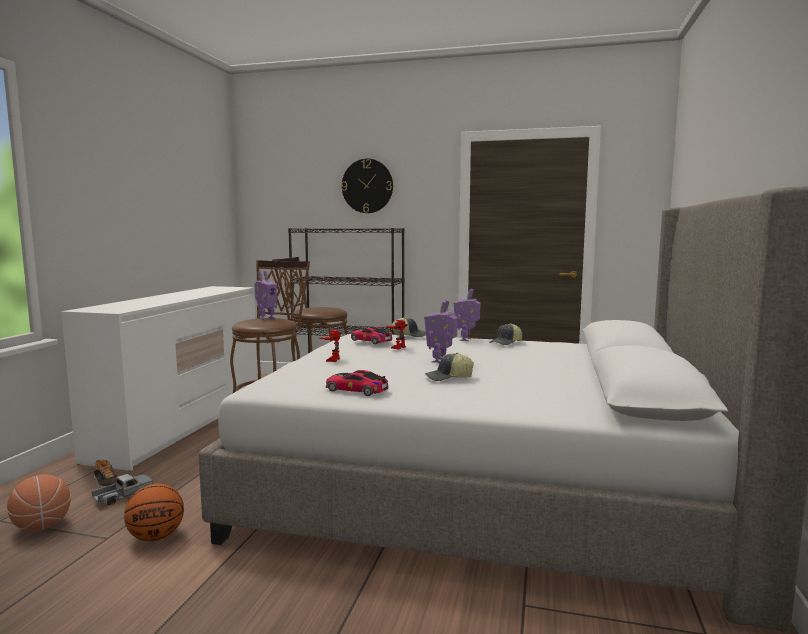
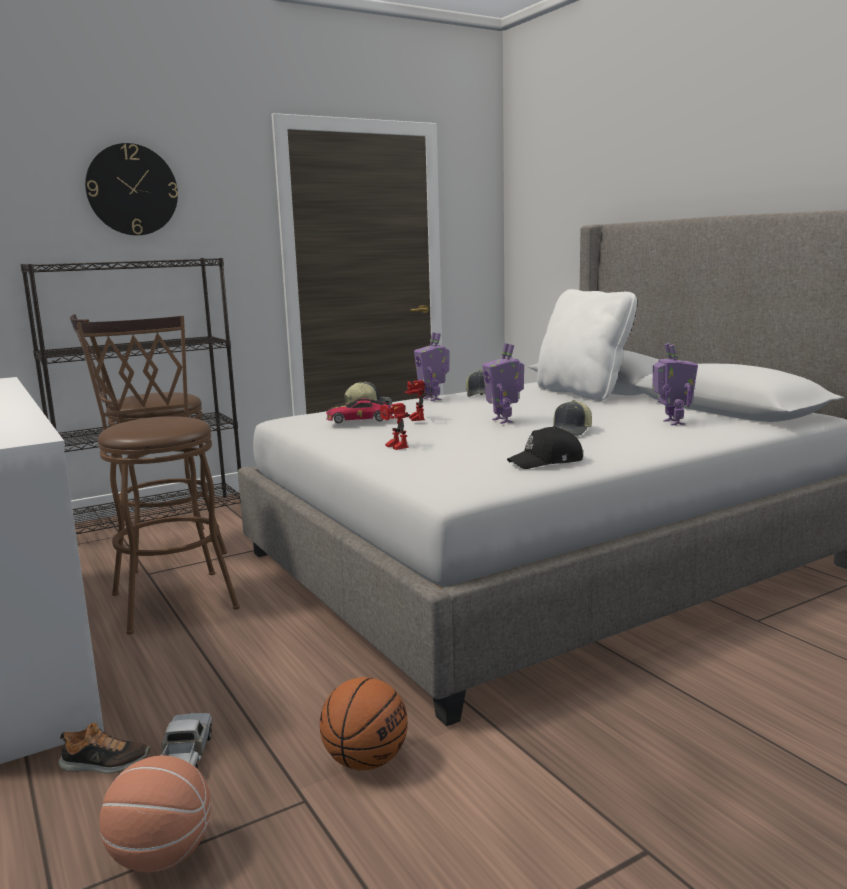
camera: 45 degrees left, 5 degrees up
(266, 318) = (146, 420): toy robot -> toy robot (672, 423)
(356, 390) = (547, 462): toy car -> black cap
(578, 357) = (582, 393): none -> white pillow

